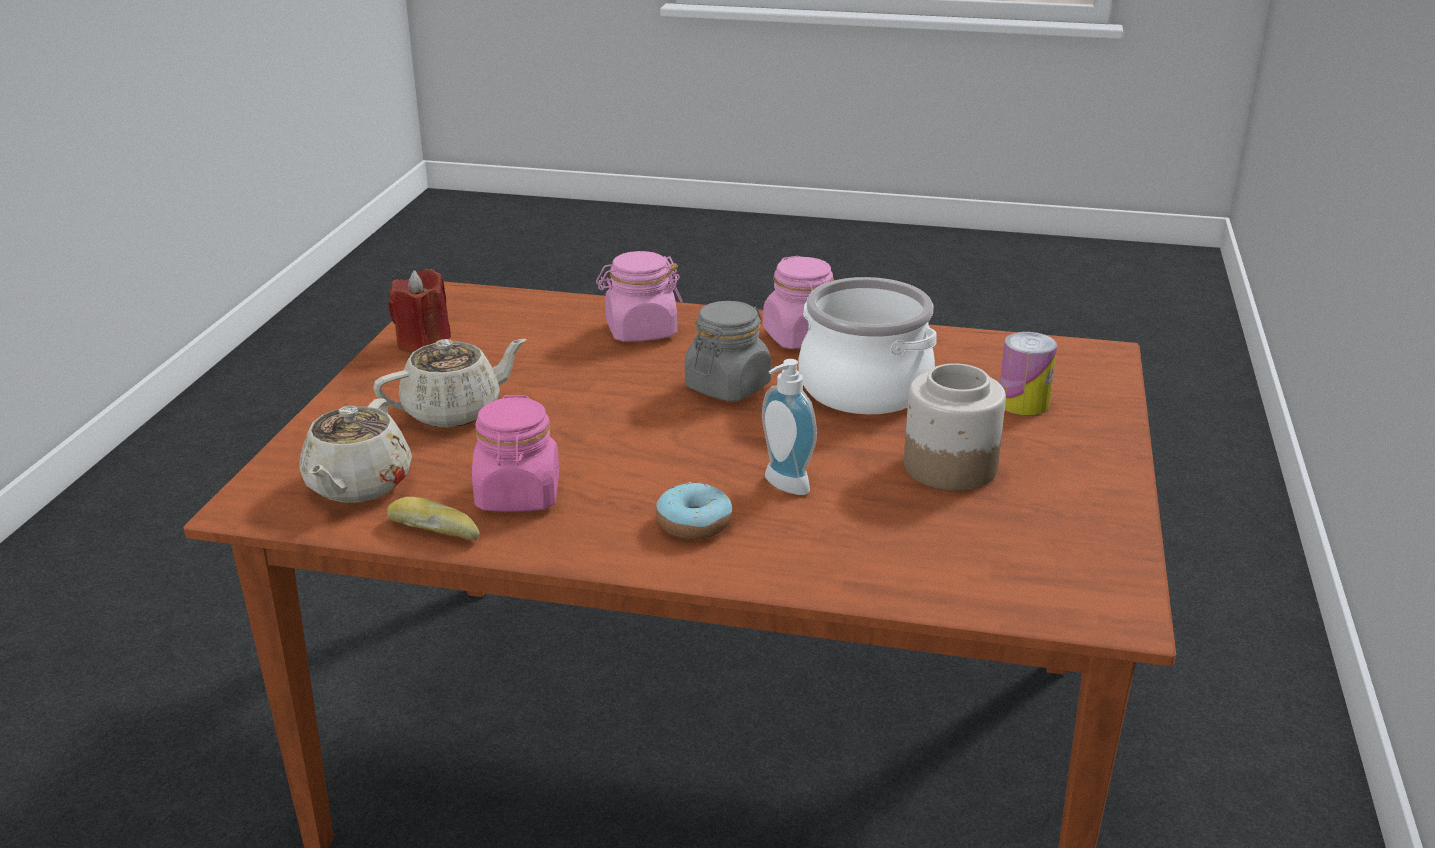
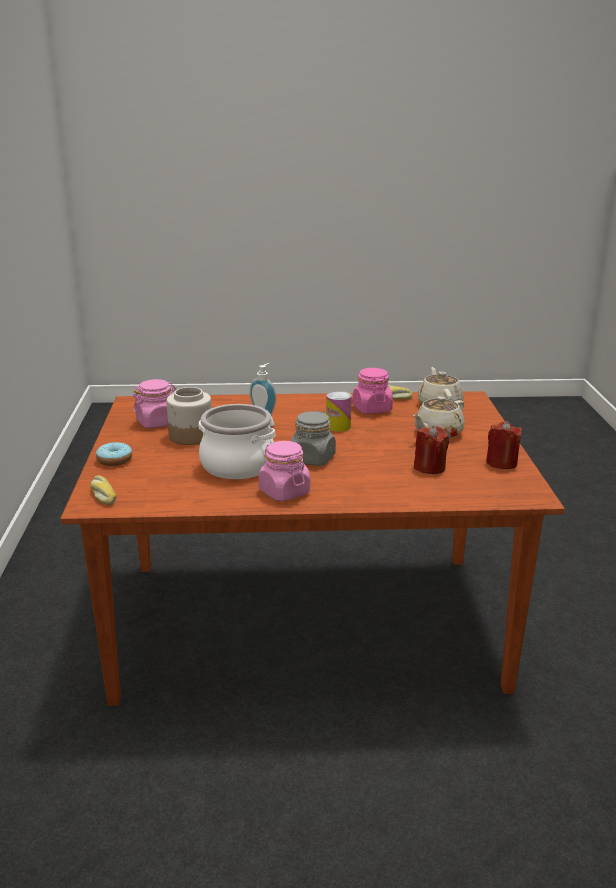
camera: 165 degrees right, 5 degrees down
(546, 349) = (429, 467): none -> red candle
(640, 331) = (386, 484): pink jar -> pink jar (157, 422)
(694, 524) = (295, 408): donut -> donut (114, 460)
(1023, 403) = (149, 468): can -> can (338, 426)
(1088, 364) = (102, 495): none -> bread

